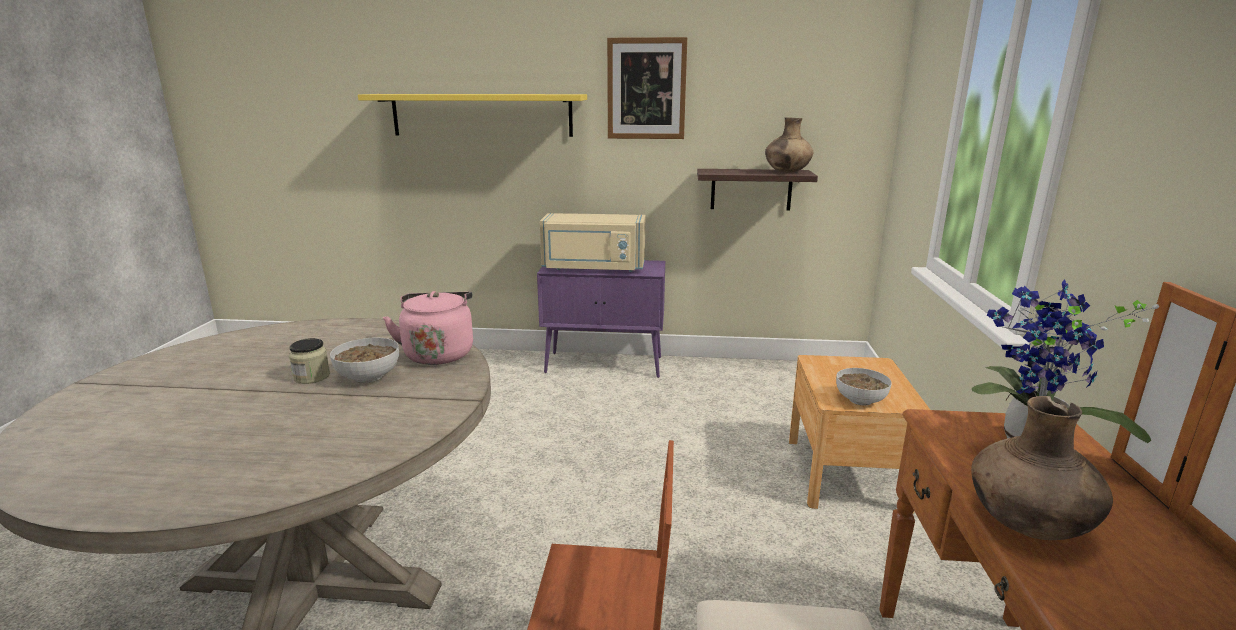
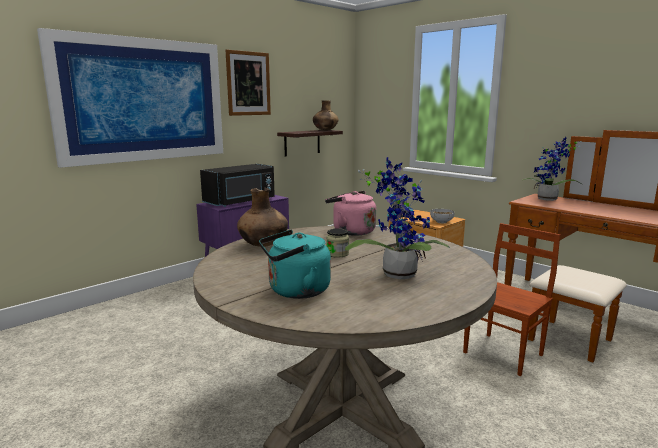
camera: 50 degrees left, 5 degrees down
(135, 400) = (295, 291): none -> turquoise kettle
(241, 433) = (397, 273): none -> potted plant
(368, 377) = (360, 245): bowl -> none
(481, 115) = (143, 100): yellow shelf -> picture
(593, 268) = (241, 202): beige microwave -> black microwave
(1028, 526) = (591, 211): brown vase -> brown vase (263, 245)

